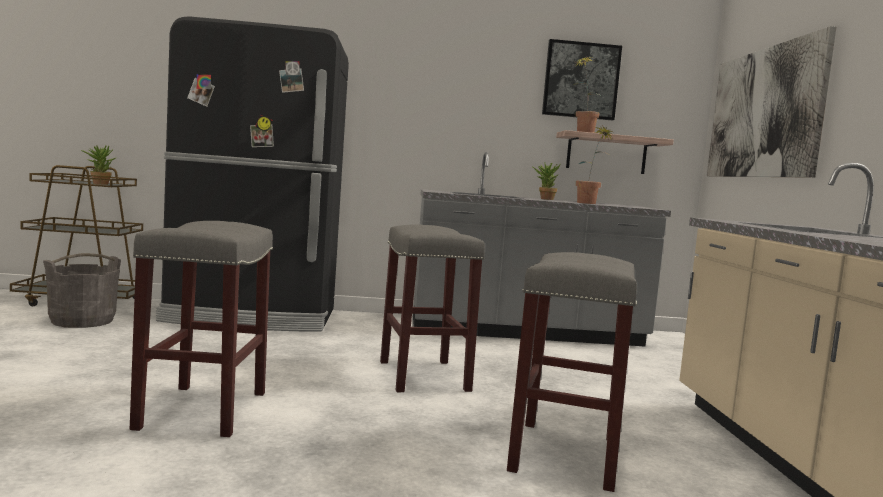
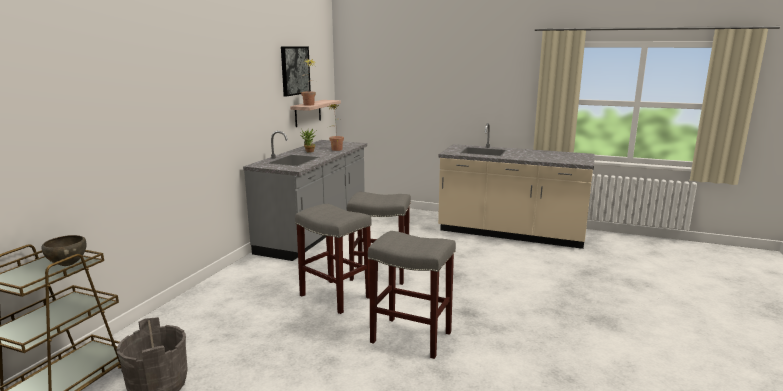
camera: 65 degrees left, 10 degrees up
(98, 184) = (68, 265): potted plant -> brown bowl
(252, 316) = (207, 308): black fridge -> none
(566, 455) = (485, 266): grey stool -> grey stool (336, 296)
(764, 113) = (389, 86): picture -> none

